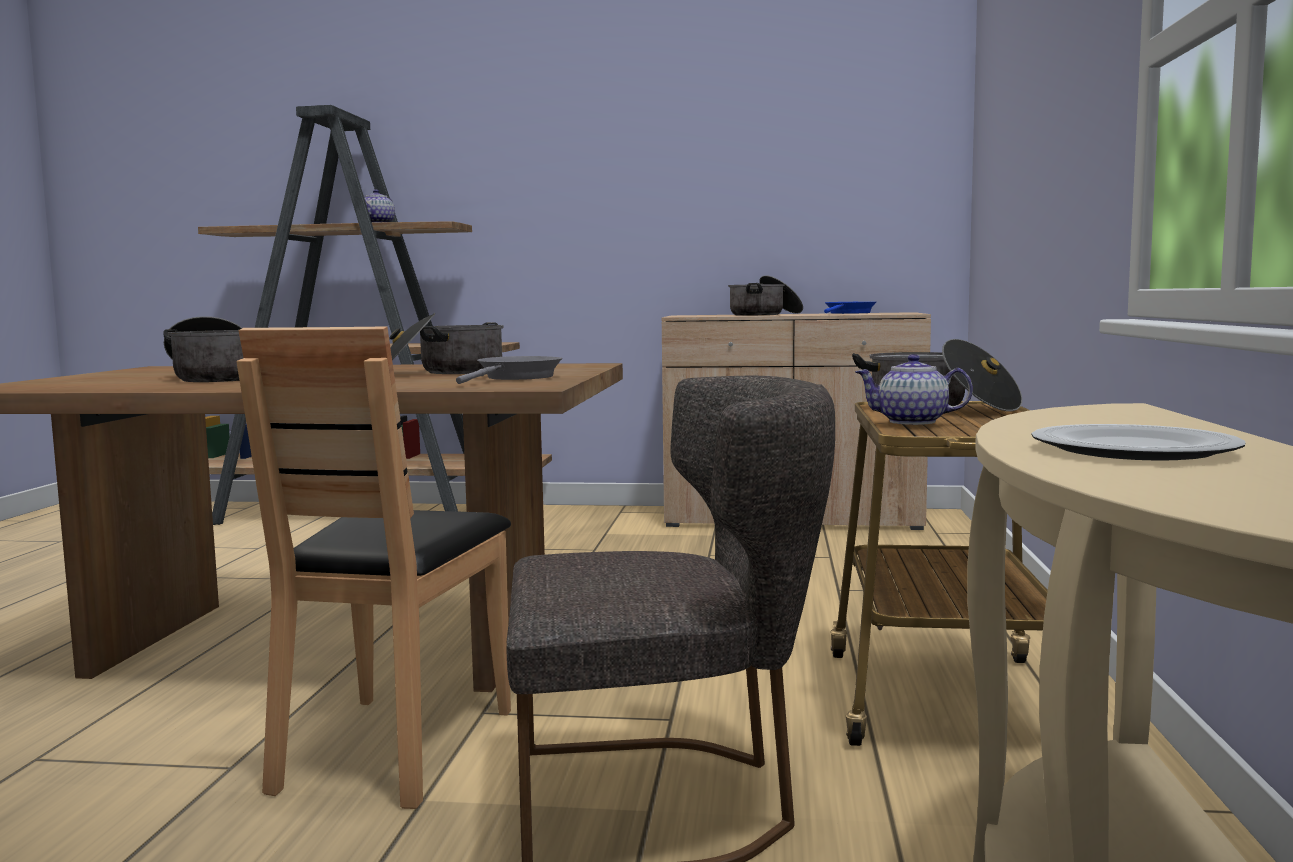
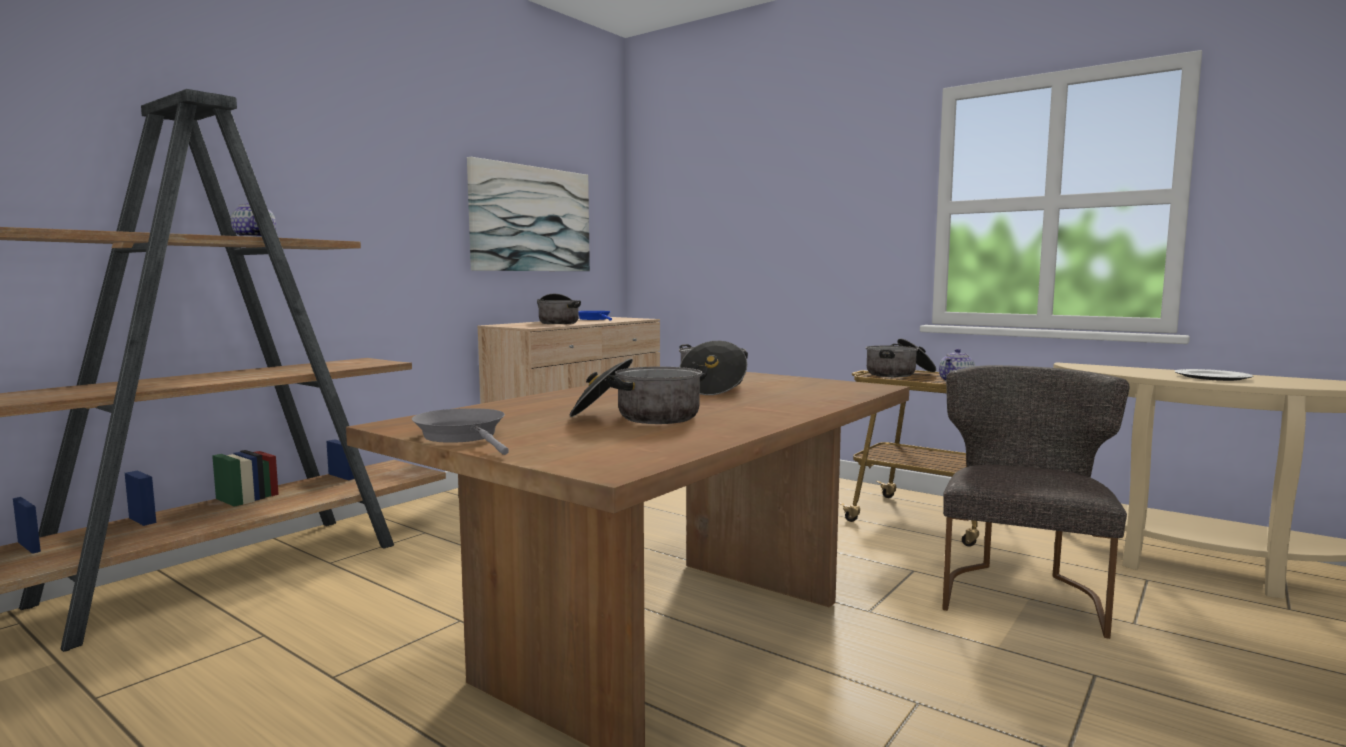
camera: 60 degrees left, 0 degrees up
(394, 747) = (913, 644): brown chair -> none
(516, 378) = (799, 383): grey frying pan -> grey frying pan (464, 437)
(768, 178) = (531, 219): none -> picture

